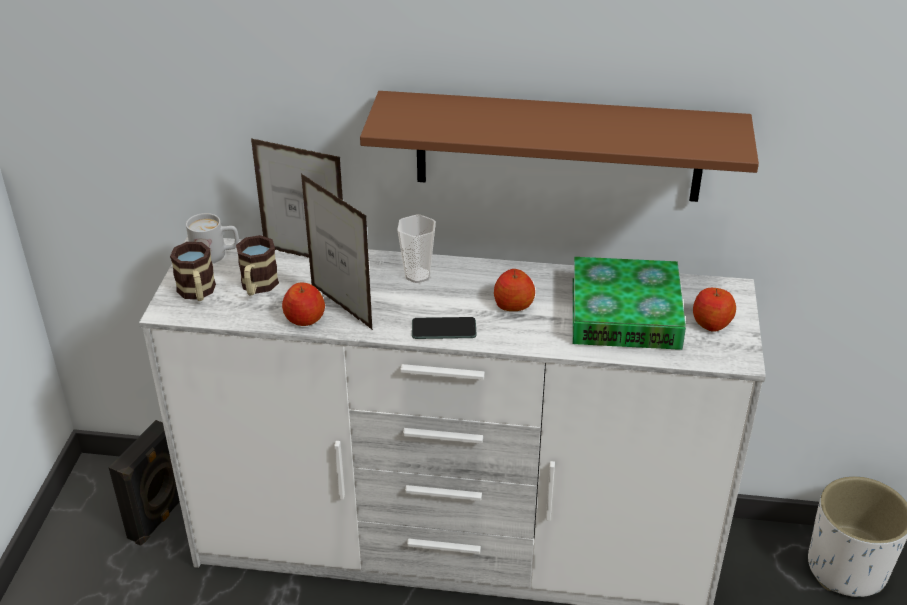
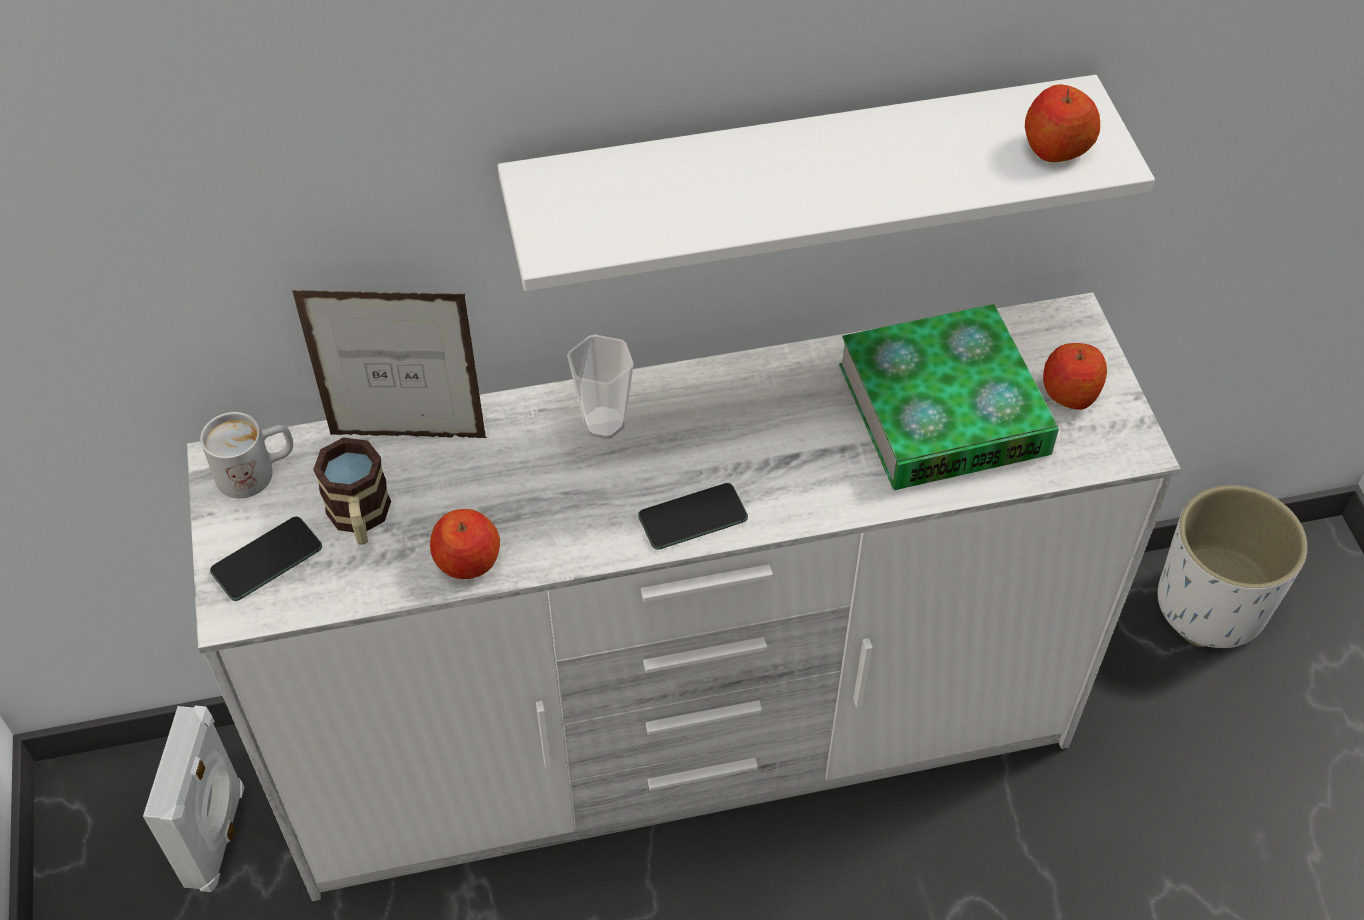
camera: 20 degrees left, 15 degrees up
(159, 518) = (218, 836): black speaker -> white speaker
(197, 293) = (267, 559): mug -> phone
(341, 307) = (515, 520): picture frame -> none
(513, 304) = (774, 439): apple -> apple (1056, 147)
(558, 146) = (799, 180): brown shelf -> white shelf

